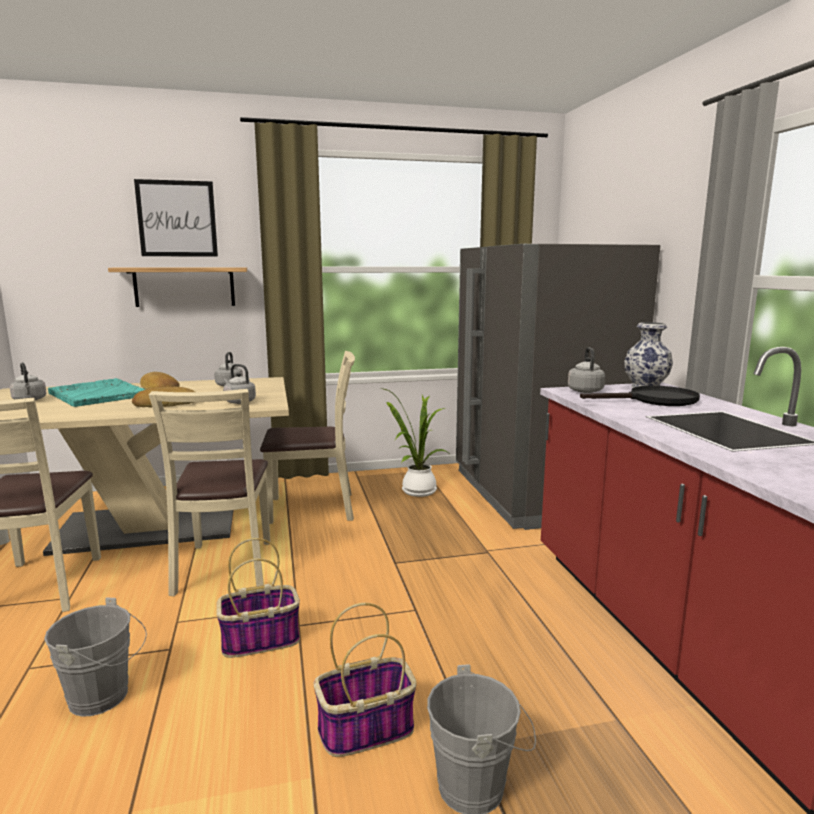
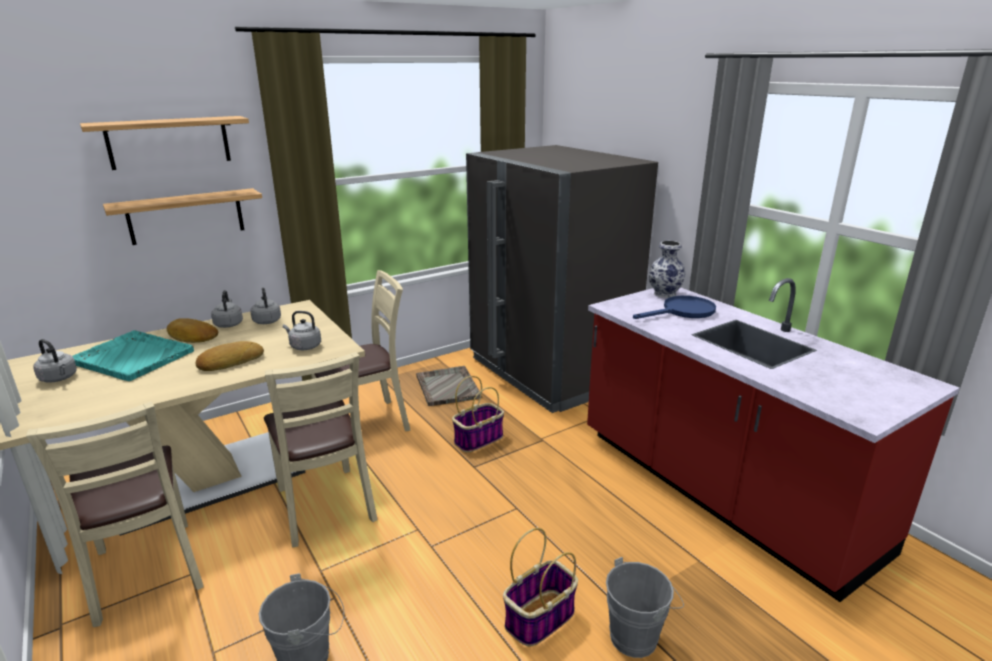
camera: 20 degrees left, 10 degrees up
(177, 219) = (169, 142): picture -> shelf
(261, 640) = (409, 567): basket -> basket (479, 439)
(416, 491) = (447, 387): potted plant -> grey tray
(584, 390) = (624, 304): grey kettle -> grey kettle (229, 324)
(654, 400) = (682, 312): black frying pan -> blue frying pan

